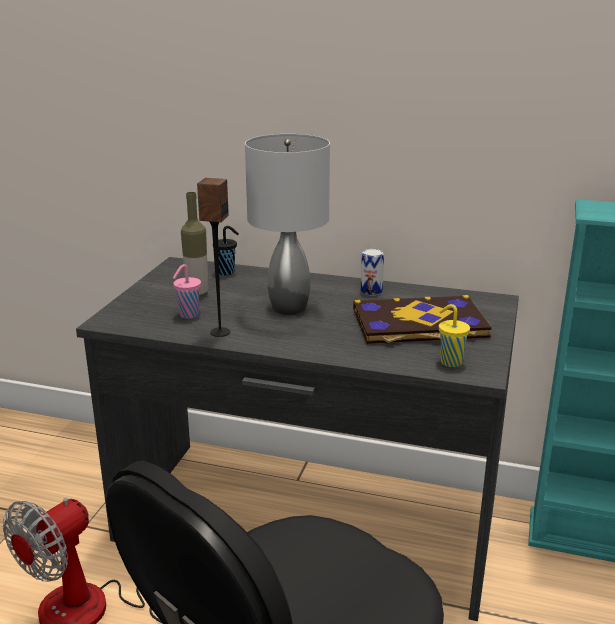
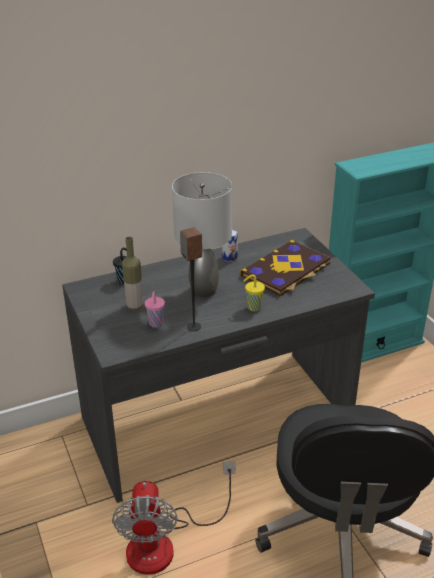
camera: 40 degrees left, 10 degrees up
(449, 362) = (332, 288): yellow cup -> yellow cup (253, 307)

